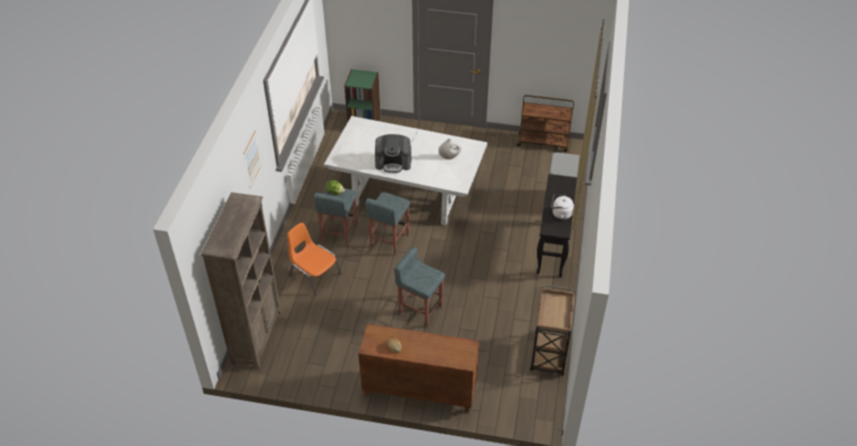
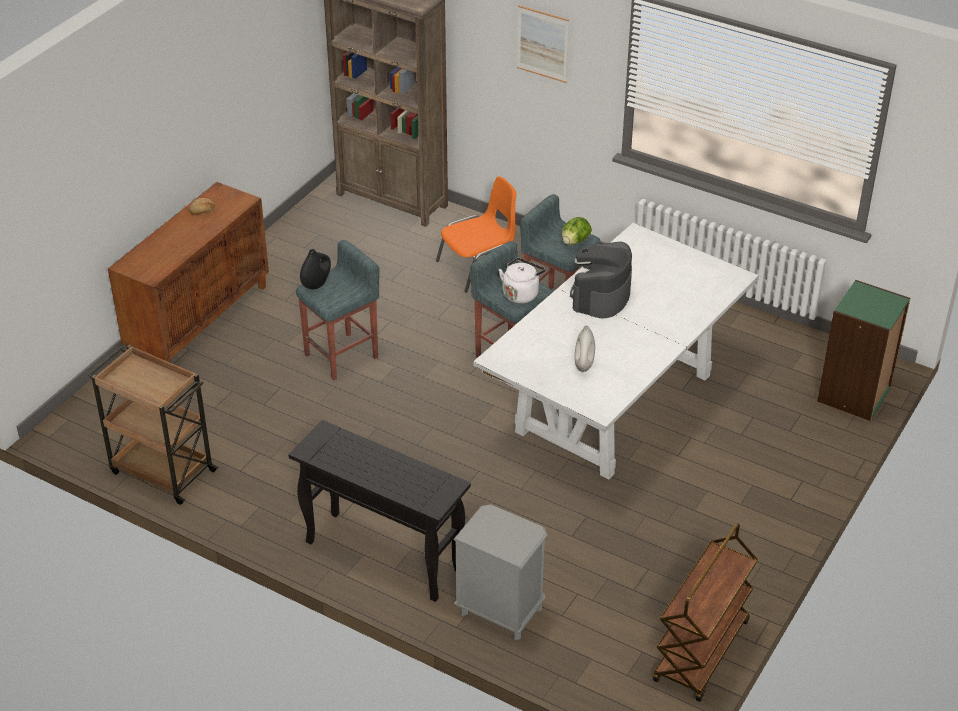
camera: 110 degrees right, 5 degrees down
(421, 286) = (316, 284): none -> black vase
(560, 214) = (354, 462): white kettle -> white kettle (521, 293)

